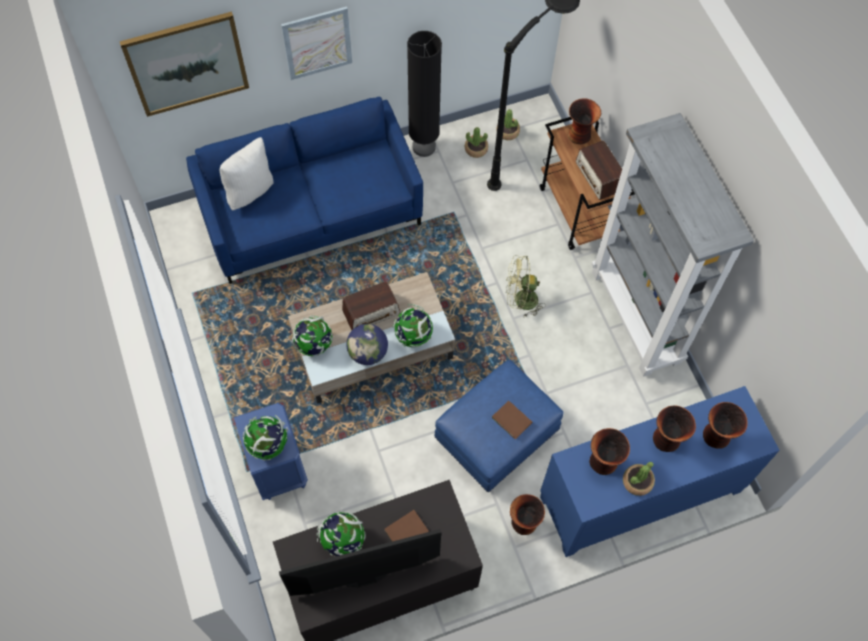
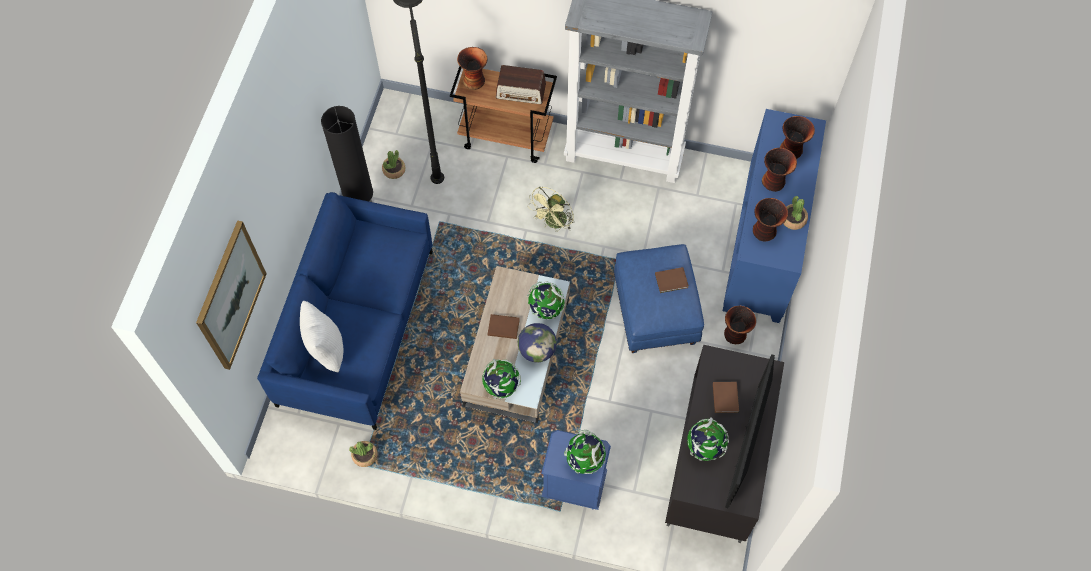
camera: 55 degrees left, 0 degrees up
(317, 43) = (280, 191): picture -> none
(371, 312) = (502, 326): radio -> brown book
(508, 132) = (396, 138): potted plant -> potted plant (365, 455)

